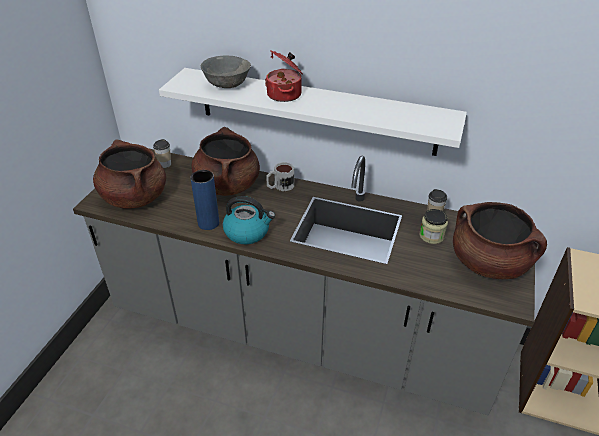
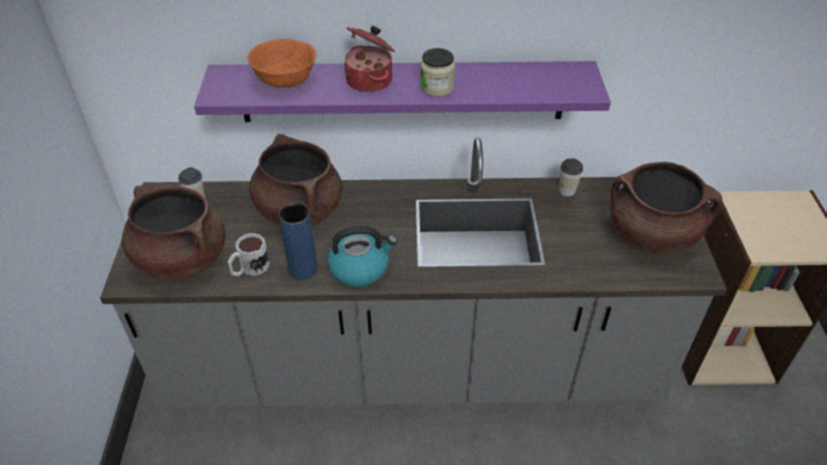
camera: 20 degrees left, 5 degrees up
(227, 85) = (285, 80): grey bowl -> orange bowl
(280, 186) = (368, 196): mug -> mug (249, 268)
(315, 111) = (403, 91): white shelf -> purple shelf
(431, 236) = (576, 216): jar -> jar (437, 87)

